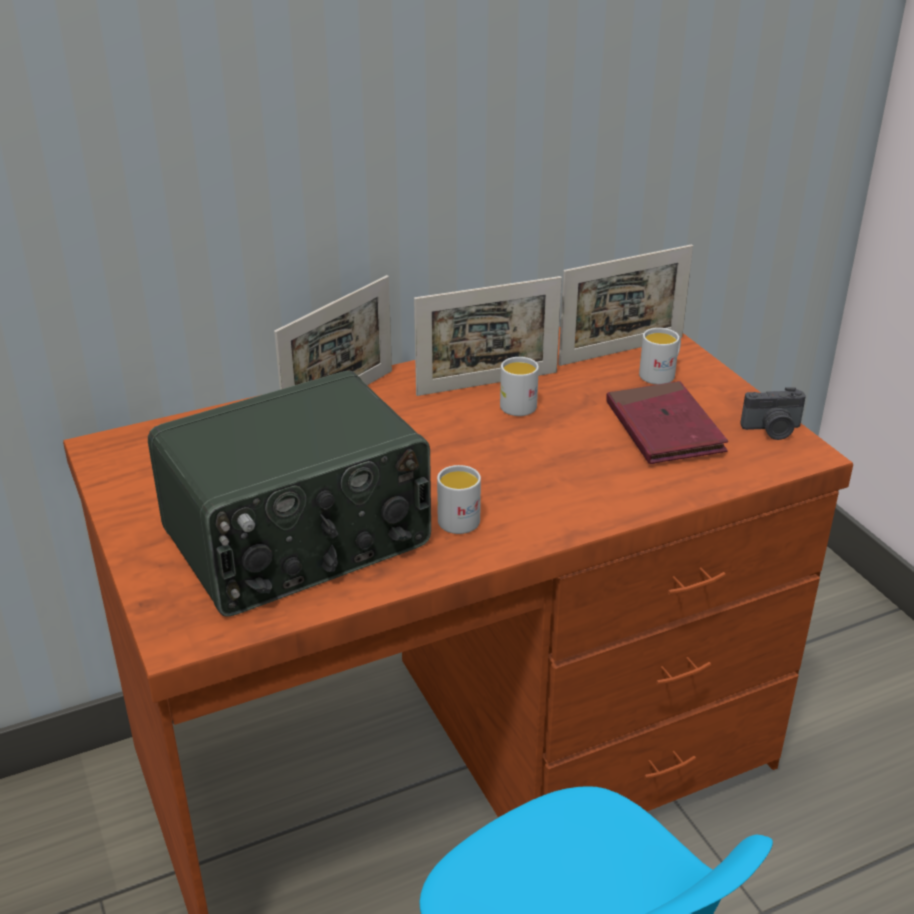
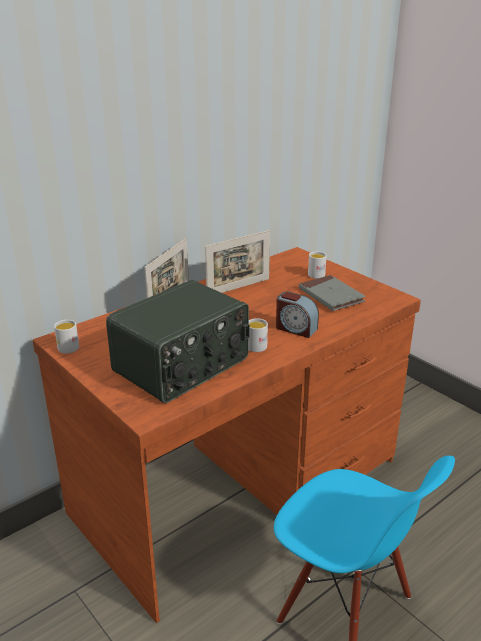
camera: 15 degrees left, 5 degrees down
(517, 403) = (257, 294): white mug -> white mug (68, 346)
(556, 492) = (295, 328): none -> alarm clock
(621, 351) = (294, 266): picture frame -> none
(664, 428) = (331, 296): red book -> grey book
(772, 430) = (379, 290): camera -> none

